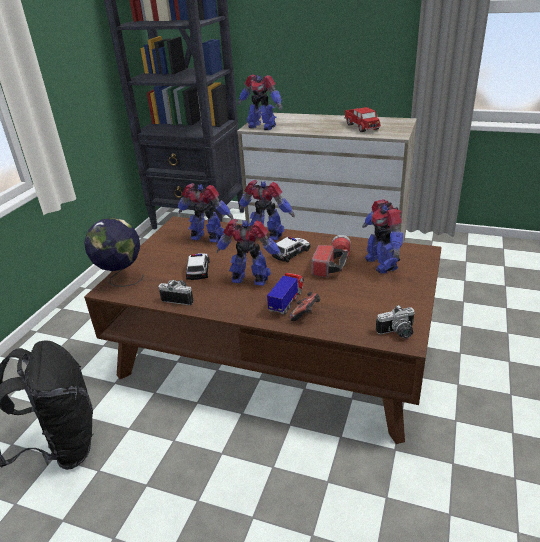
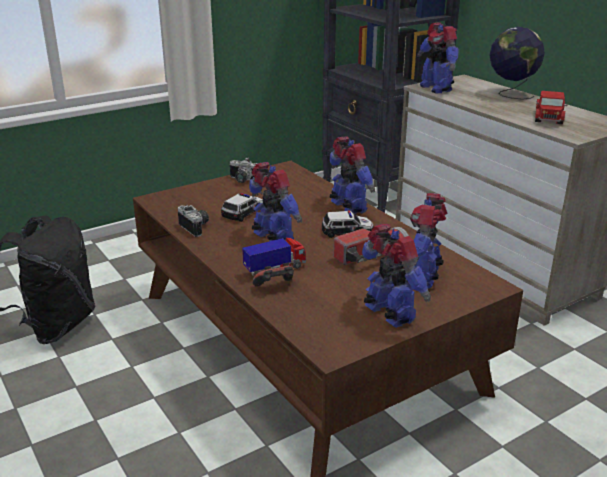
camera: 35 degrees right, 5 degrees down
(121, 279) = (175, 195): globe -> globe (511, 94)
(207, 238) = (290, 189): toy robot -> toy robot (389, 314)
(398, 333) = (333, 341): camera -> camera (242, 180)

